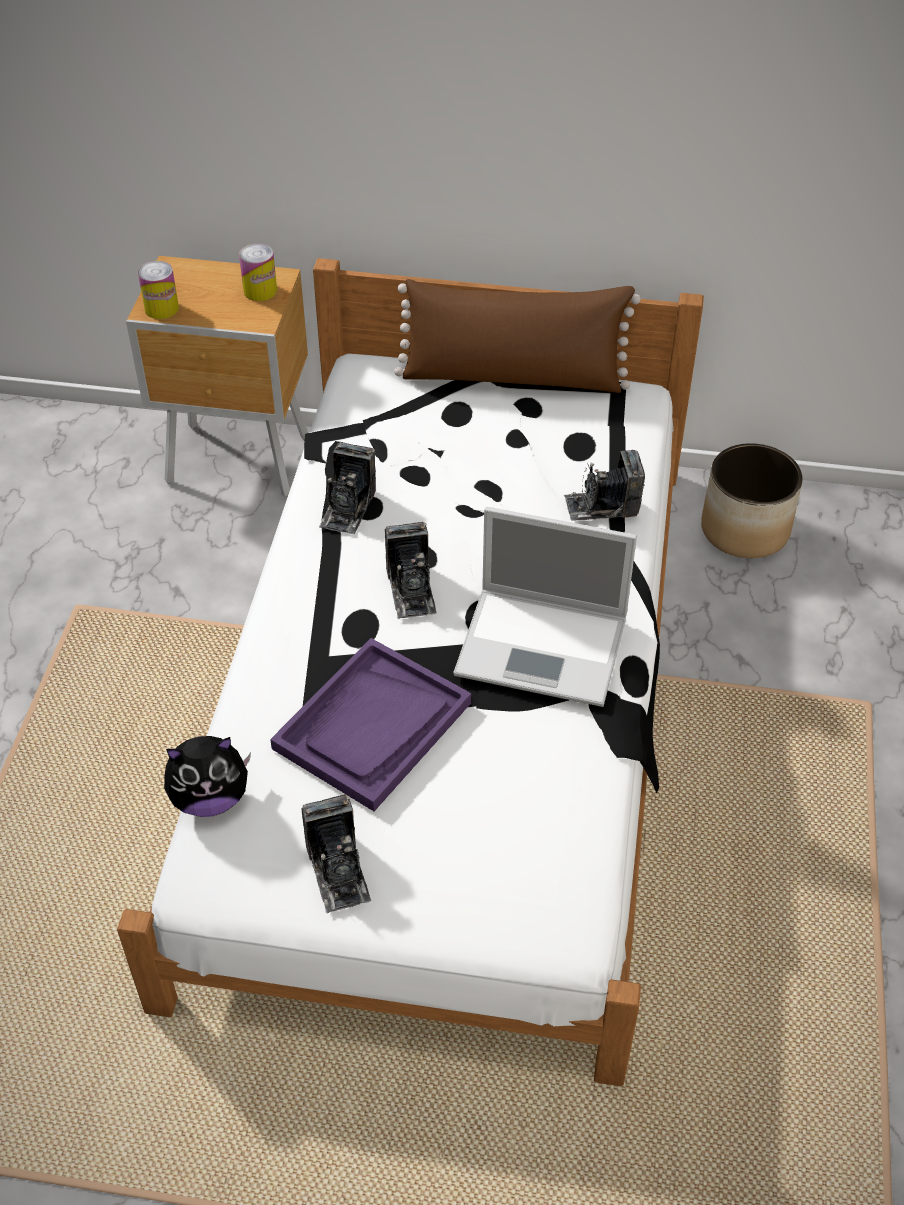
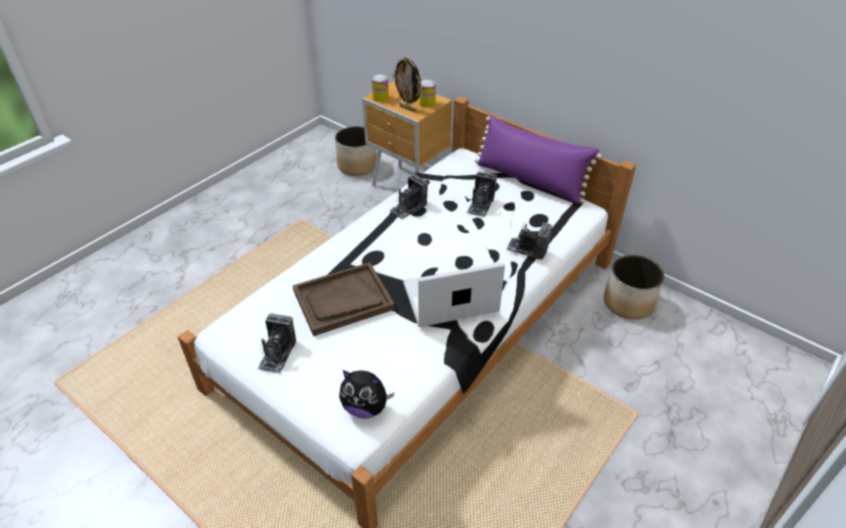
camera: 30 degrees right, 5 degrees down
(105, 454) = (357, 166): none -> planter
(210, 798) = (253, 300): plush toy -> plush toy (365, 407)
(234, 314) = (408, 109): none -> picture frame
(372, 726) = (343, 300): purple tray -> brown tray
(411, 590) = (408, 251): camera -> camera (480, 205)
(513, 377) = (530, 180): brown pillow -> purple pillow
(545, 646) = (448, 299): laptop -> laptop turned 120 degrees clockwise

